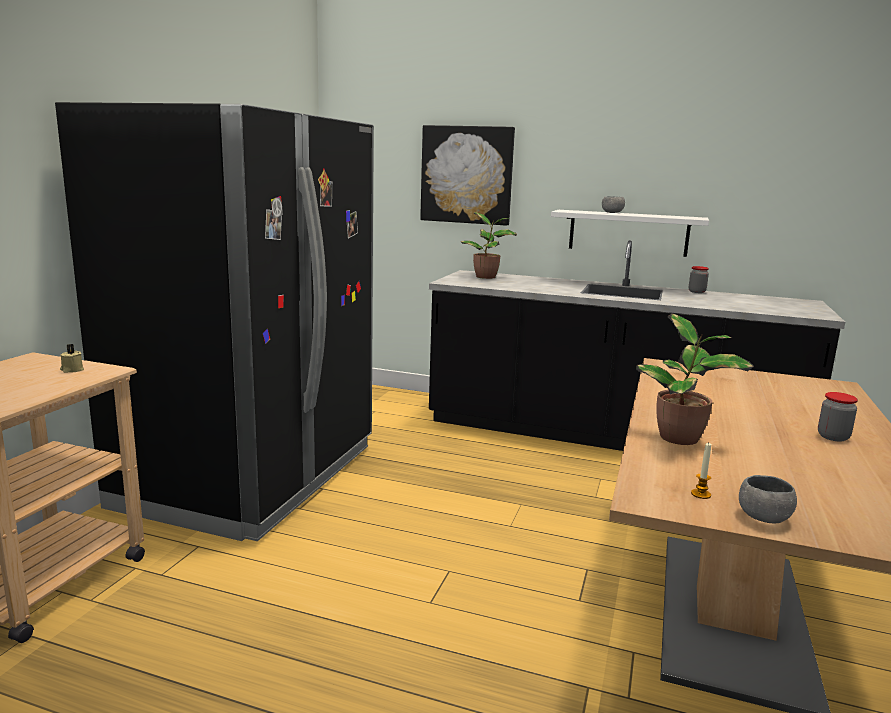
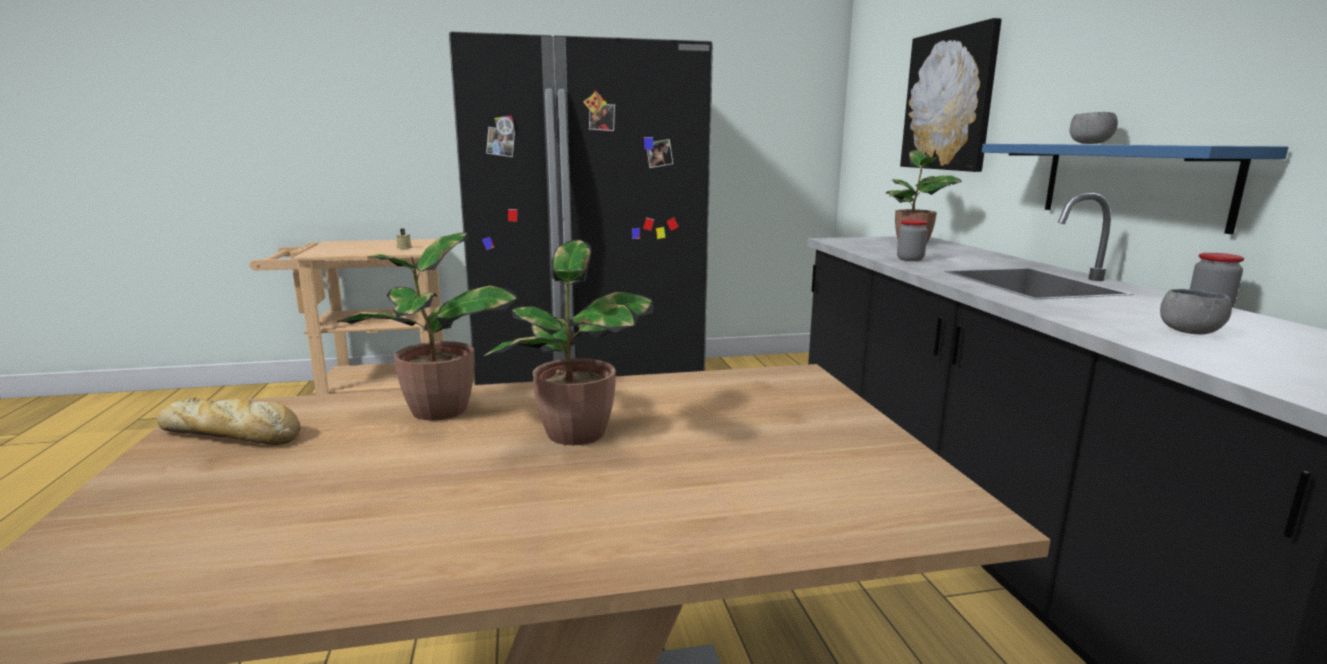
camera: 60 degrees right, 0 degrees up
(628, 233) = (1133, 183): white shelf -> blue shelf
(700, 494) = (233, 434): candle -> bread
(736, 417) = (576, 435): none -> potted plant
(763, 518) = (156, 470): grey bowl -> grey bowl (1189, 332)
(833, 437) = (547, 511): jar -> jar (910, 259)

